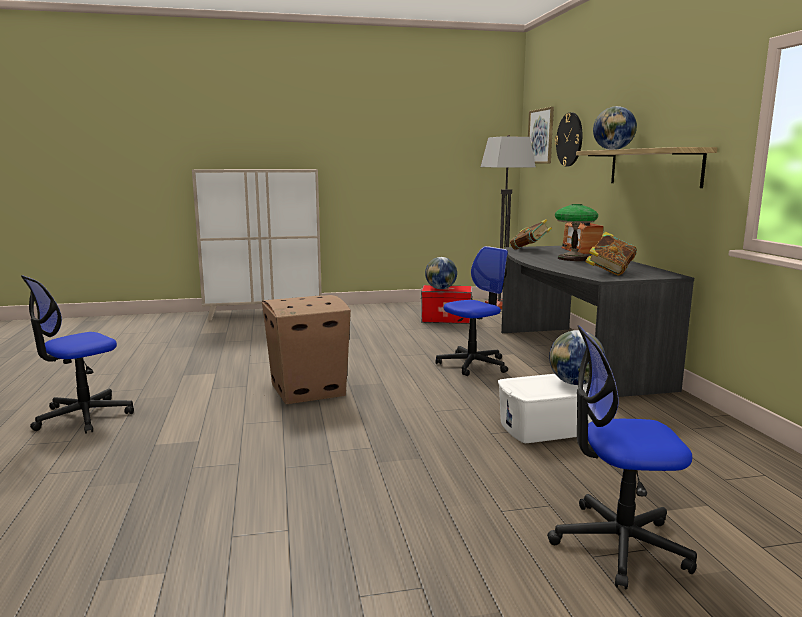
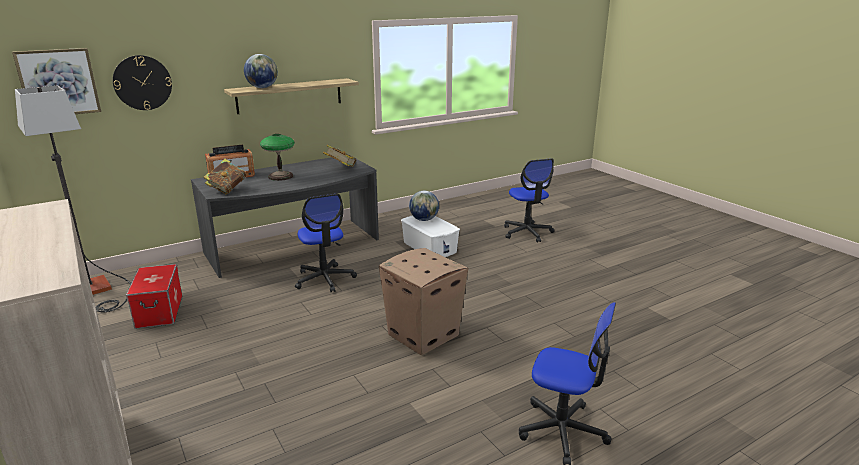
camera: 110 degrees left, 10 degrees up
(441, 289) = (157, 280): globe -> none
(473, 364) = (324, 279): office chair -> office chair turned 150 degrees counterclockwise

